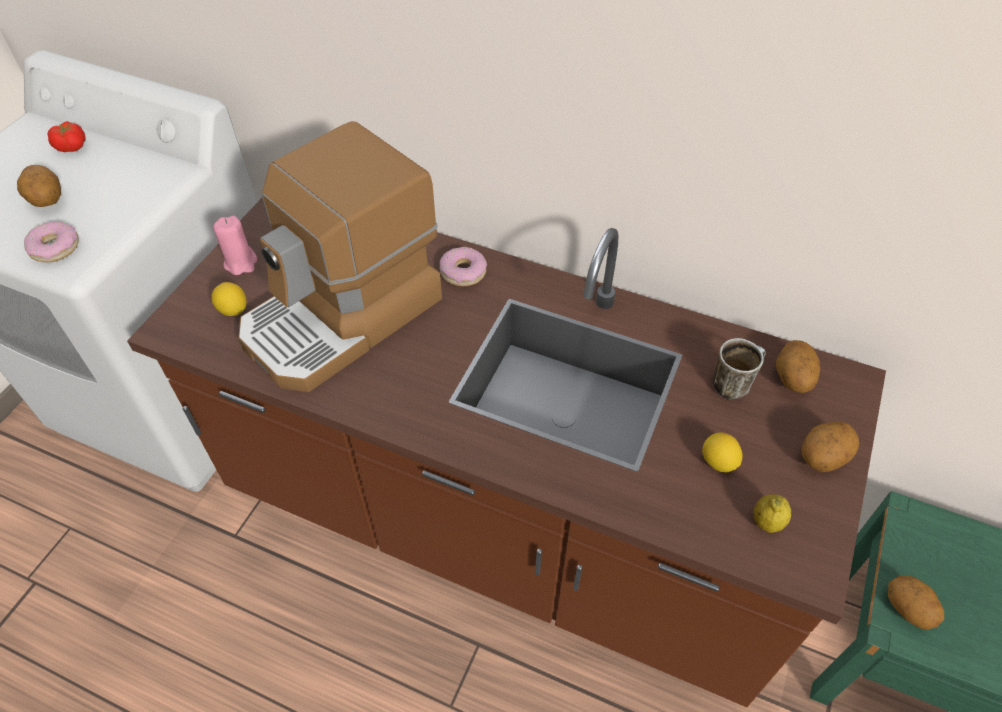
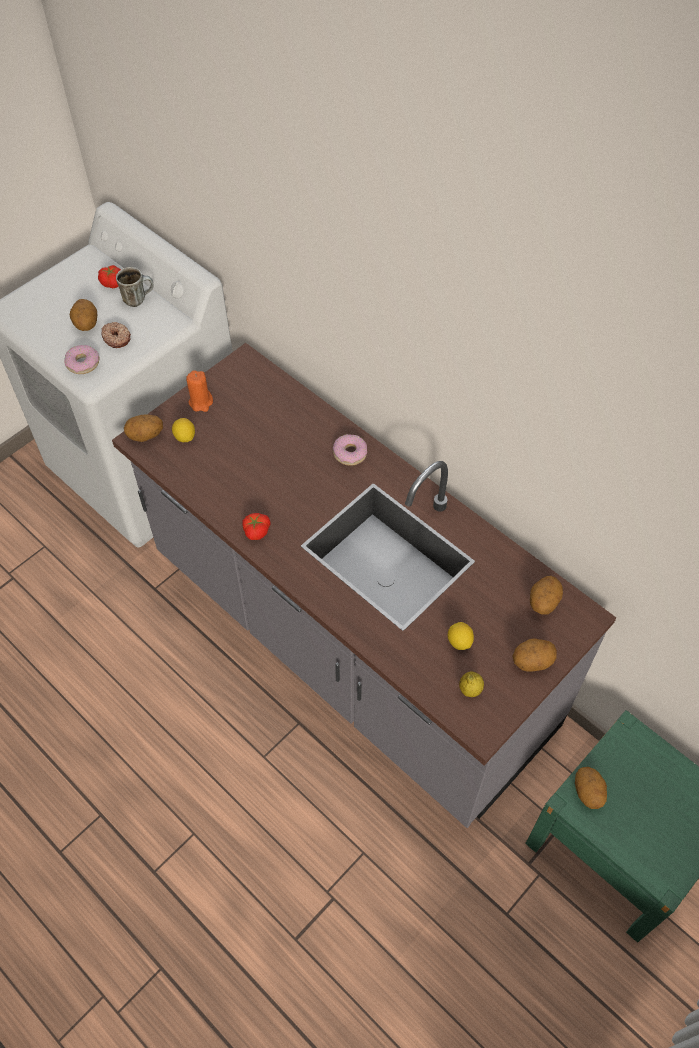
camera: 20 degrees right, 5 degrees up
(97, 207) = (117, 338): none -> donut
(176, 323) = (145, 436): none -> potato
(241, 263) = (201, 402): pink candle -> orange candle
(344, 318) = (255, 465): coffee machine -> none
(378, 401) = (256, 531): none -> tomato
(501, 524) = (349, 643): brown counter -> grey counter
(733, 383) = (499, 592): mug -> mug (138, 299)

